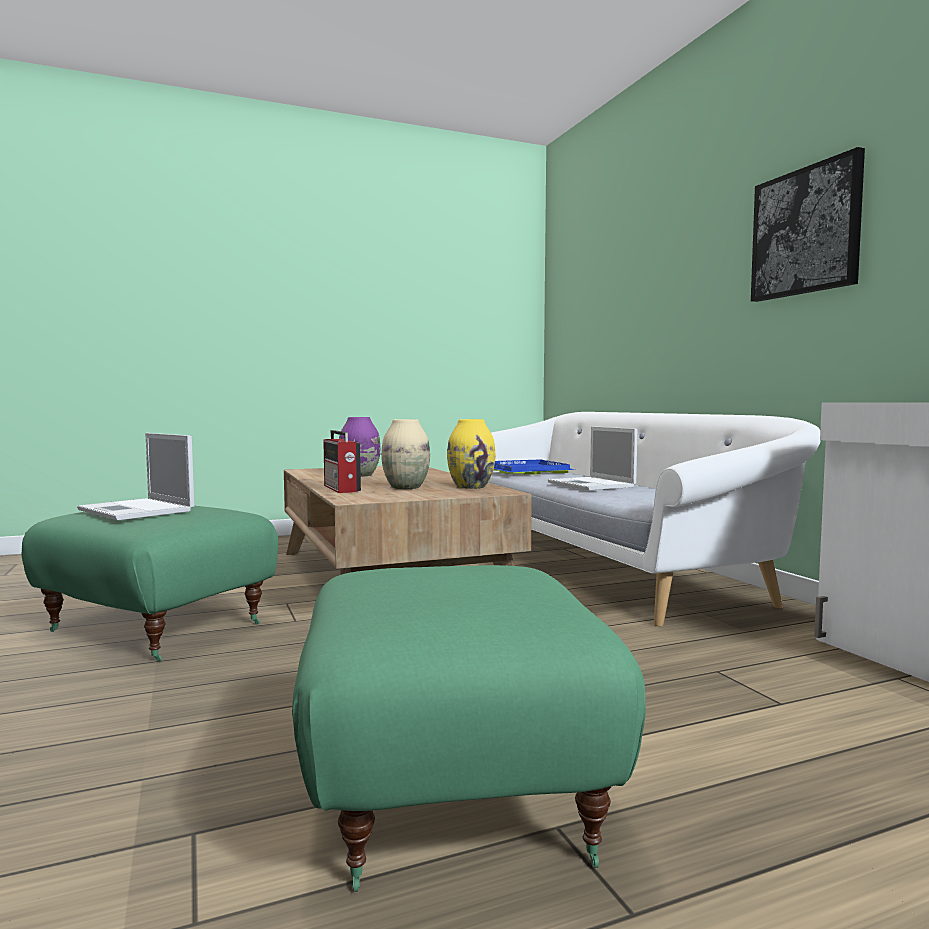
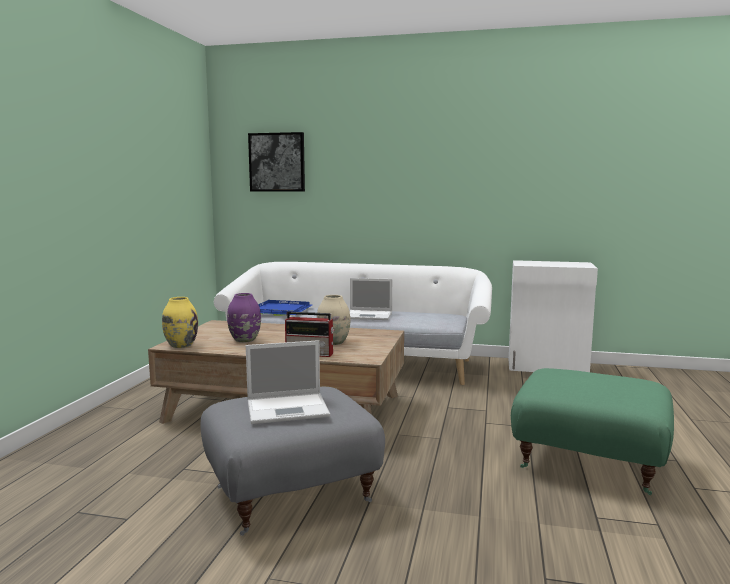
camera: 55 degrees left, 5 degrees up
(160, 626) = (292, 493): green ottoman -> grey ottoman
(471, 487) = (357, 333): yellow vase -> yellow vase (181, 345)
(806, 232) = (462, 173): picture -> picture (277, 162)

